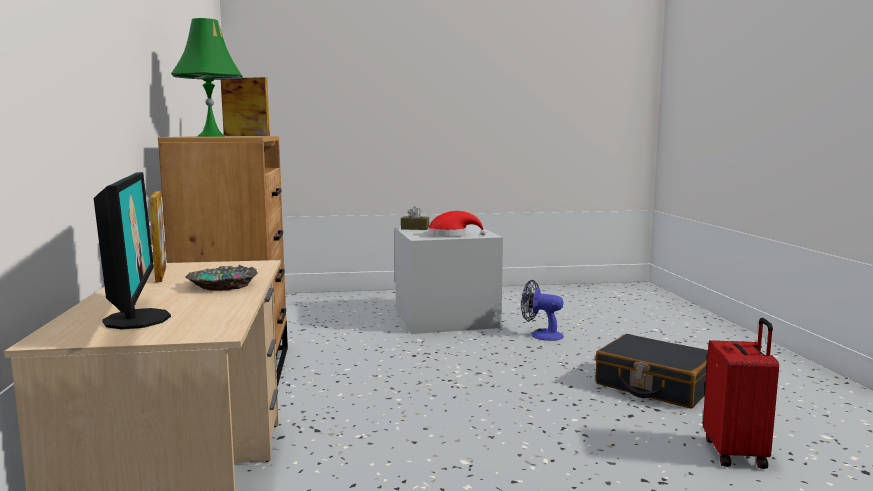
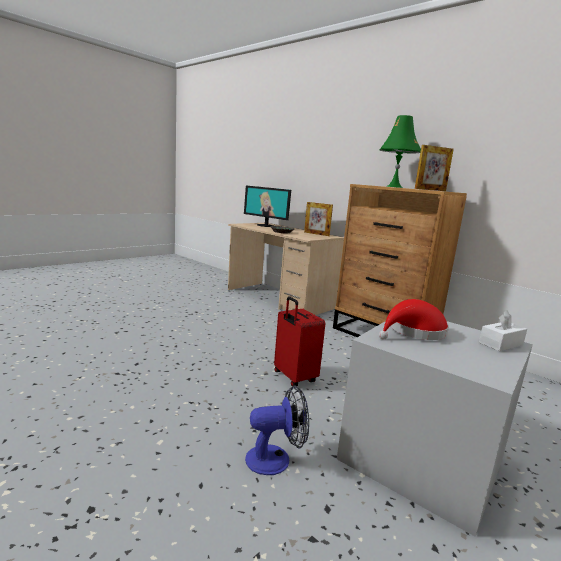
camera: 140 degrees right, 5 degrees up
(415, 228) = (501, 344): brown tissue box -> white tissue box
(654, 385) = (118, 400): black suitcase -> none
(736, 453) = (70, 353): red suitcase -> red suitcase (293, 377)

